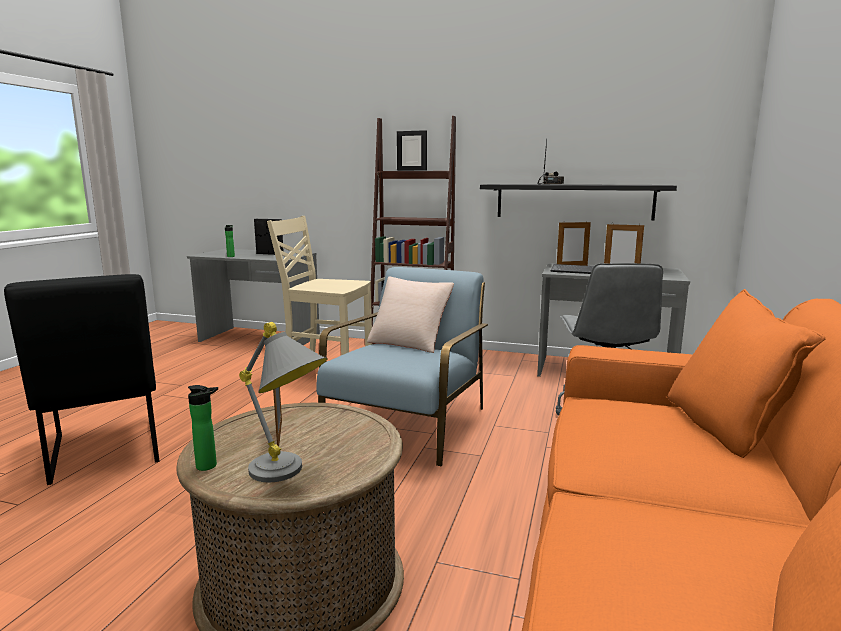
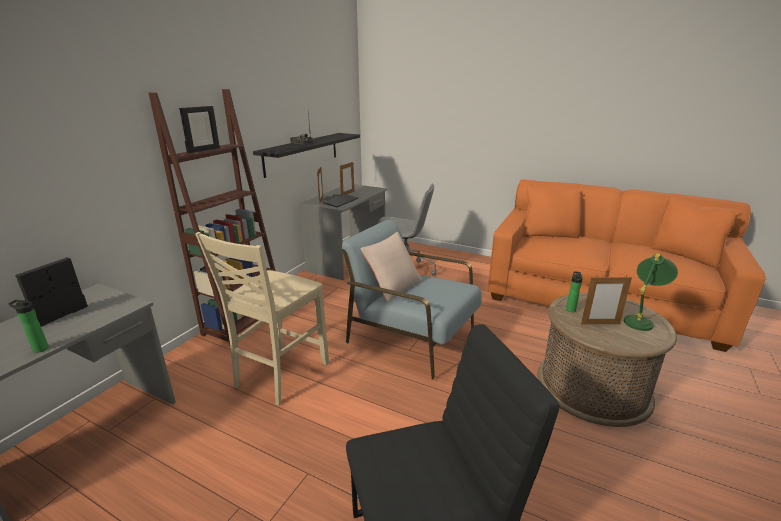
camera: 80 degrees left, 10 degrees up
(209, 466) = (649, 342): bottle -> bottle (570, 309)
(288, 475) = (641, 320): grey table lamp -> green table lamp

